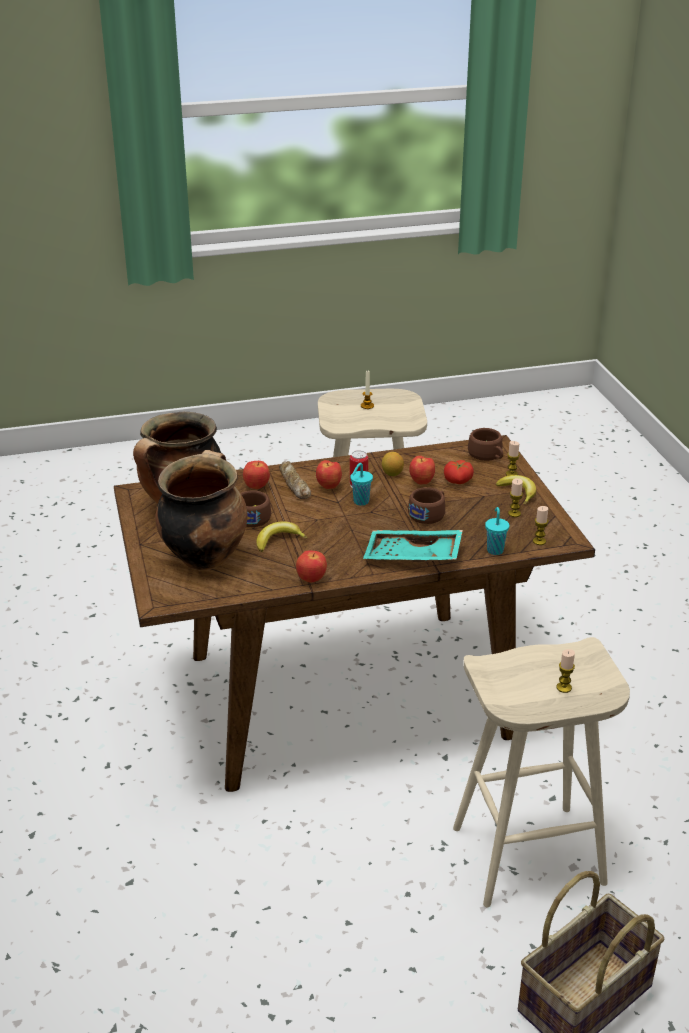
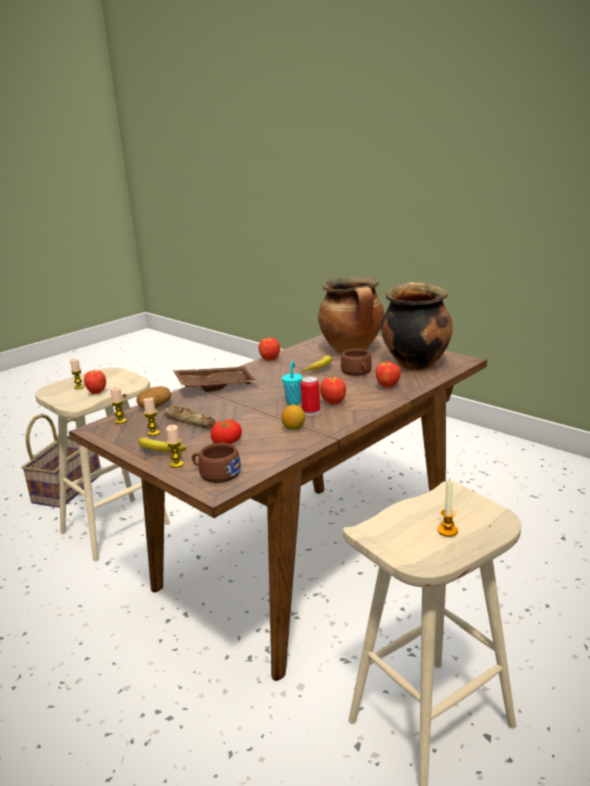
camera: 150 degrees right, 10 degrees down
(293, 484) = (363, 396): bread -> bread (190, 421)
(412, 557) = (215, 386): turquoise tray -> brown tray
(422, 482) = (258, 430): apple -> apple (96, 393)
(429, 514) = (228, 411): brown cup -> none
(495, 550) = (155, 406): turquoise cup -> potato

